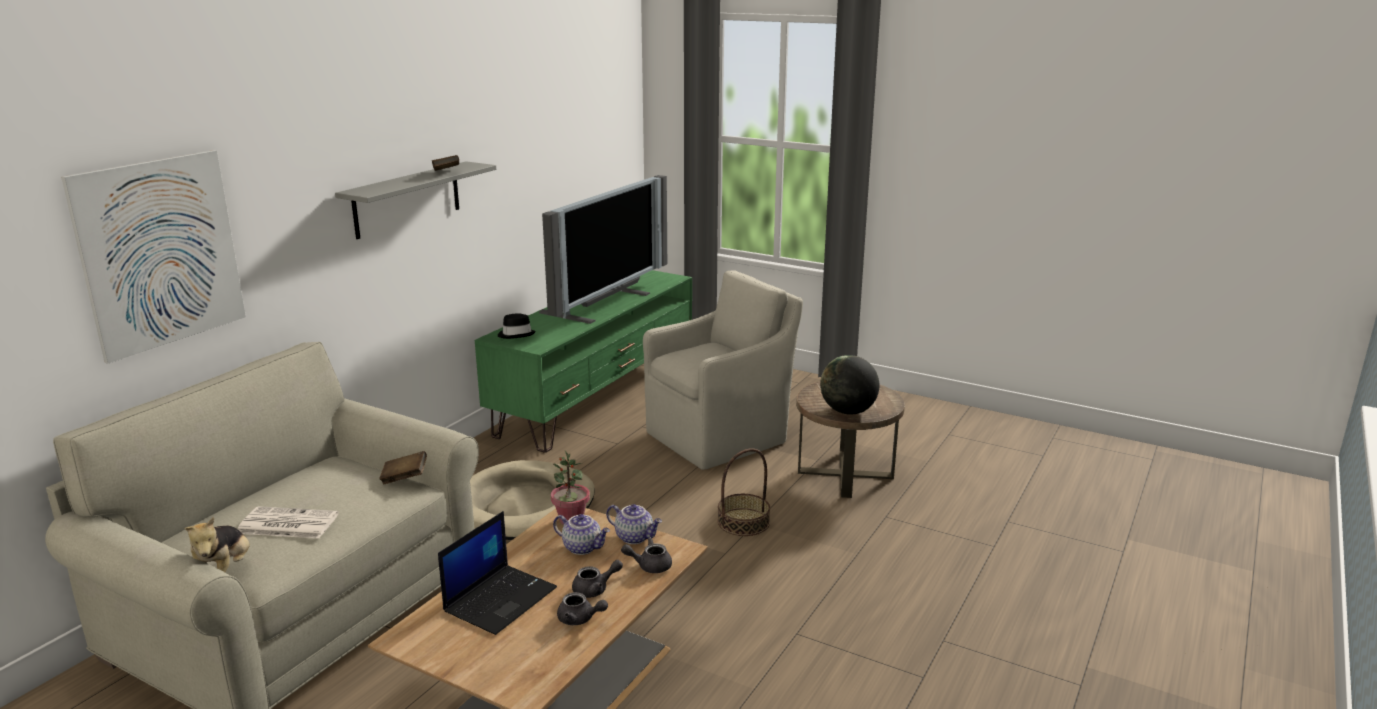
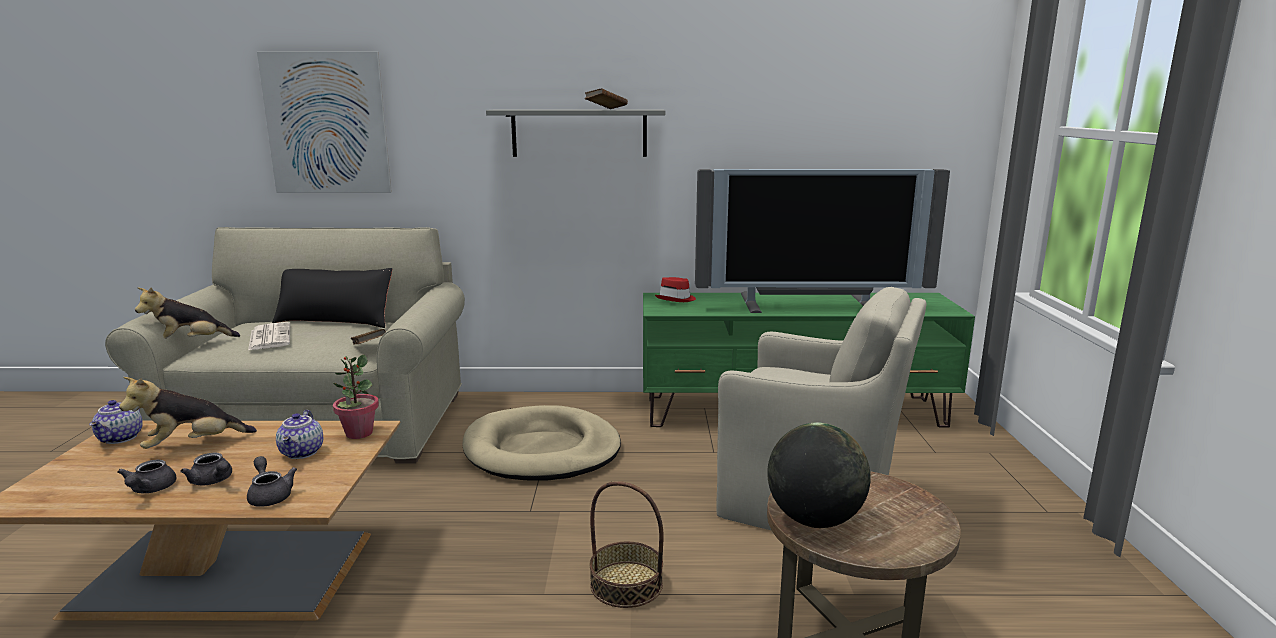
camera: 60 degrees right, 5 degrees down
(279, 485) = (335, 321): none -> black pillow
(500, 599) = (192, 445): laptop -> plush toy
(516, 334) = (676, 299): black hat -> red hat
(635, 537) = (334, 471): teapot -> teapot (121, 438)

